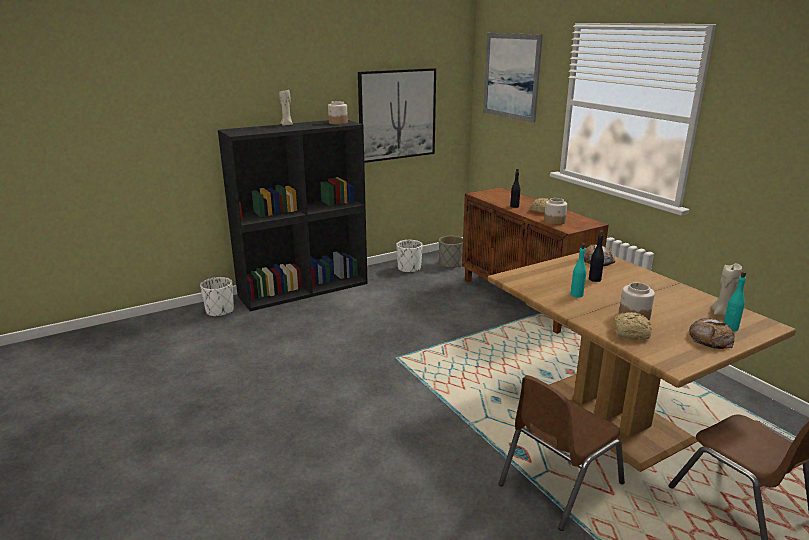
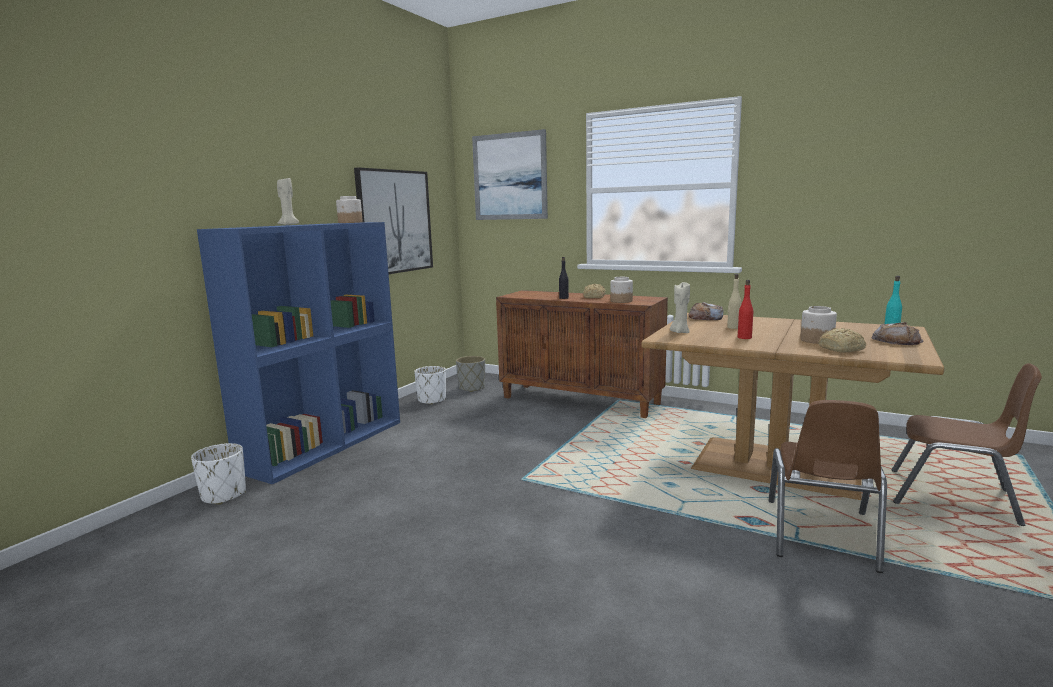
camera: 30 degrees left, 10 degrees down
(304, 289) = (324, 444): black bookcase -> blue bookcase
(576, 294) = (744, 337): turquoise bottle -> red bottle
(594, 279) = (733, 327): black bottle -> beige bottle
(721, 313) = (864, 328): beige candle -> beige candle (679, 332)

